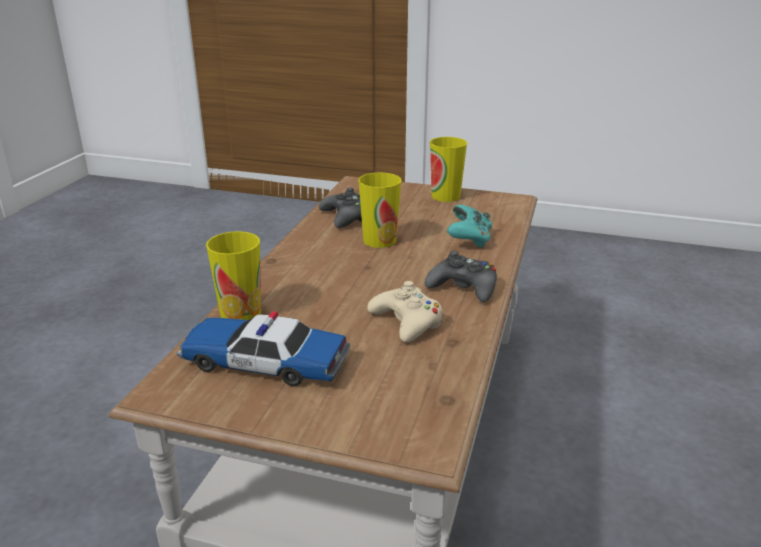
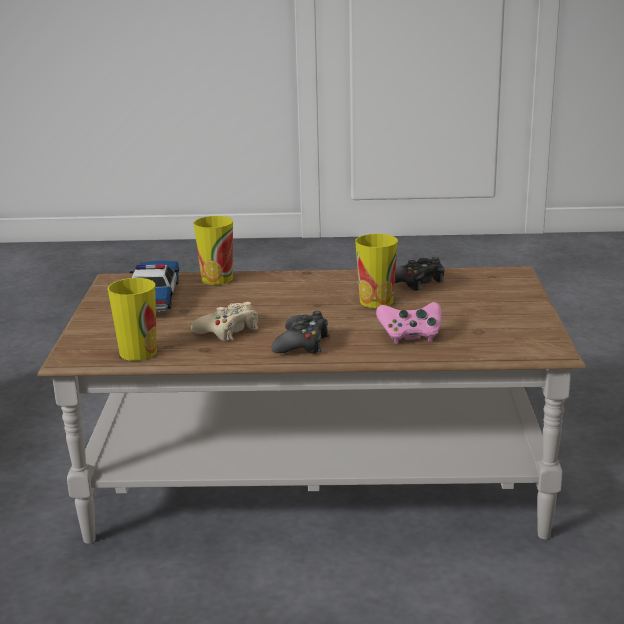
camera: 75 degrees right, 5 degrees down
(446, 196) = (520, 314): cup -> cup (138, 352)
(469, 239) = (410, 336): turquoise game controller -> pink game controller

